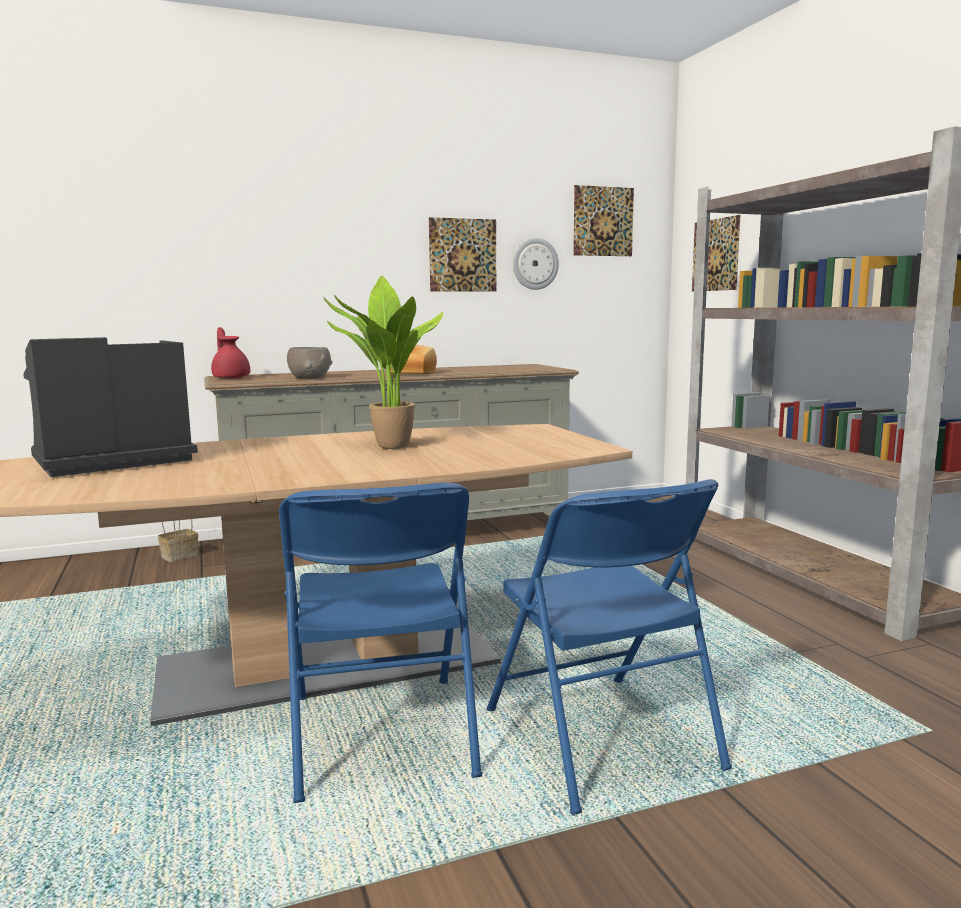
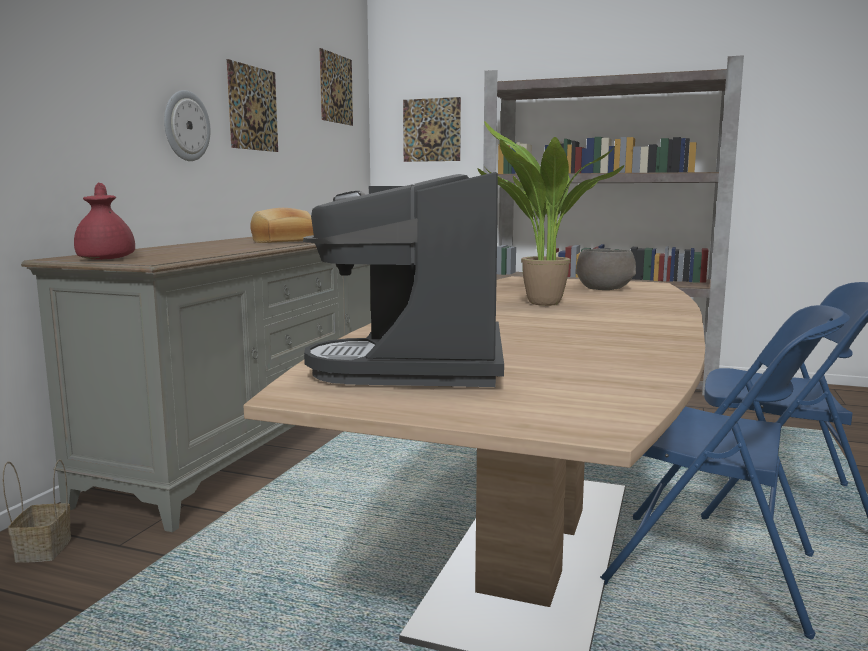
camera: 50 degrees left, 0 degrees up
(231, 378) = (107, 258): red teapot -> red teapot turned 60 degrees clockwise
(310, 378) = (216, 251): grey bowl -> grey bowl (604, 288)
(535, 264) = (299, 125): wall clock -> wall clock (186, 126)

